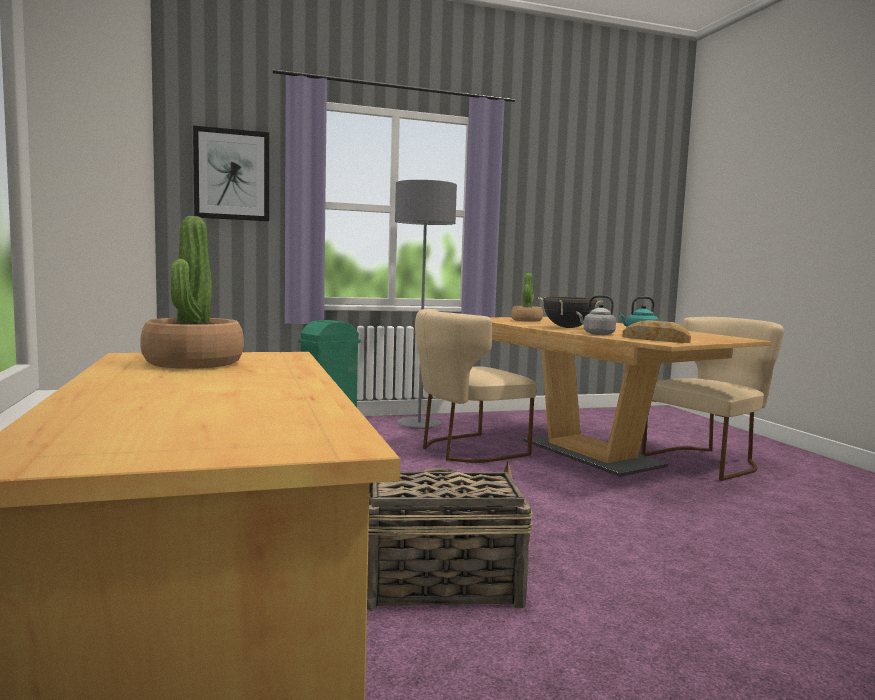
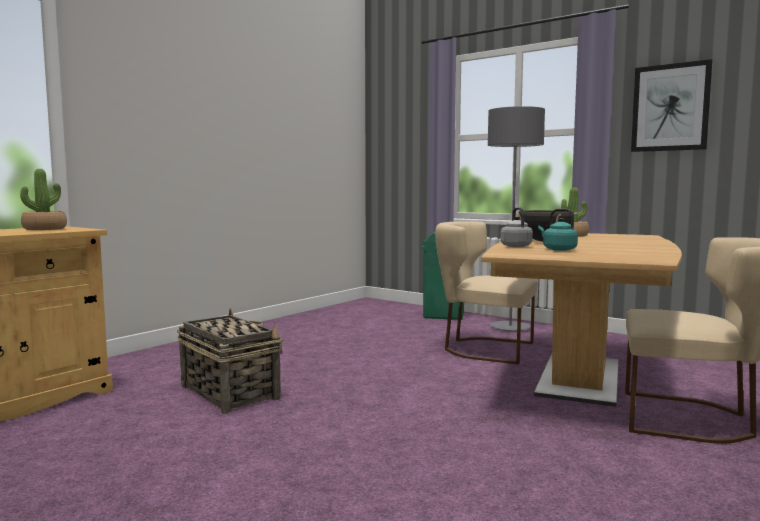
camera: 55 degrees right, 0 degrees up
(232, 175) = (404, 123): picture -> picture (670, 107)
(655, 339) = (526, 252): bread -> none

